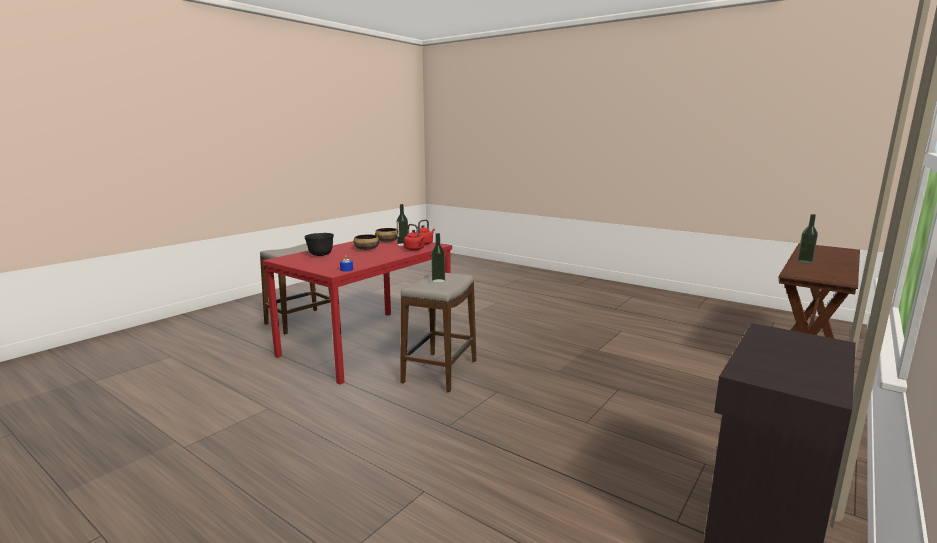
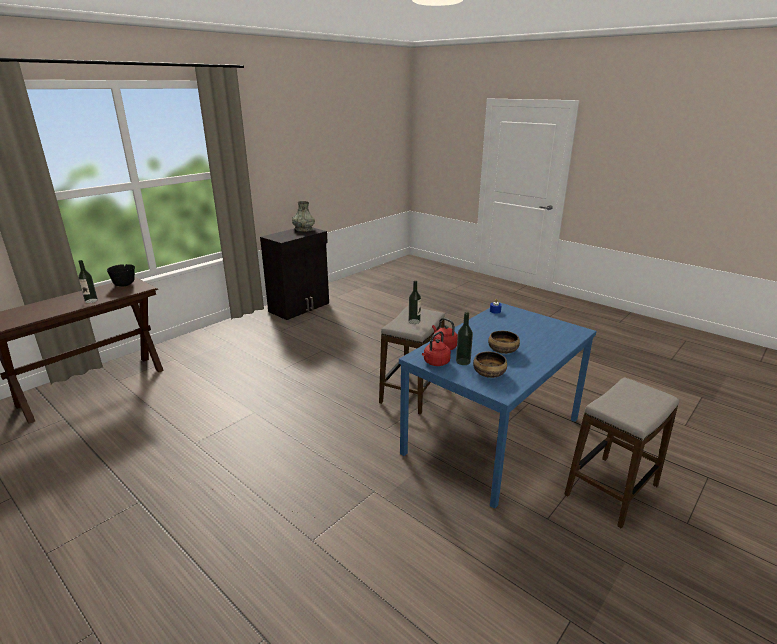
camera: 175 degrees left, 10 degrees up
(320, 255) = (545, 337): black bowl -> black bowl (124, 284)
(368, 343) = (492, 435): red dining table -> blue dining table
(803, 379) = (303, 229): none -> grey vase

